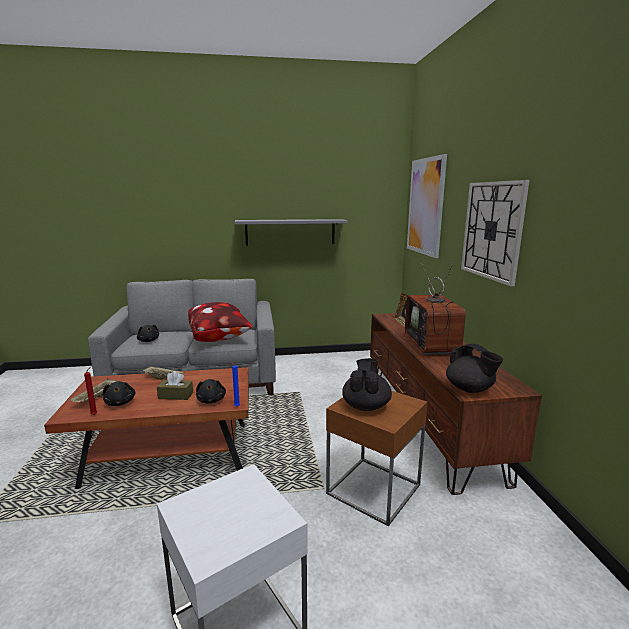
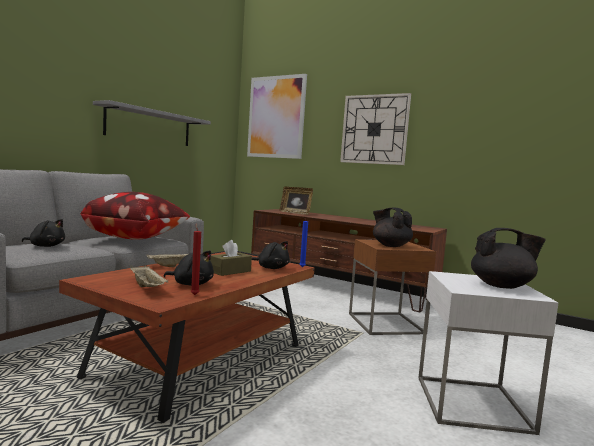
camera: 50 degrees left, 10 degrees down
(434, 346) = (347, 219): television -> none
(470, 389) = (421, 229): black teapot -> black teapot (502, 286)

